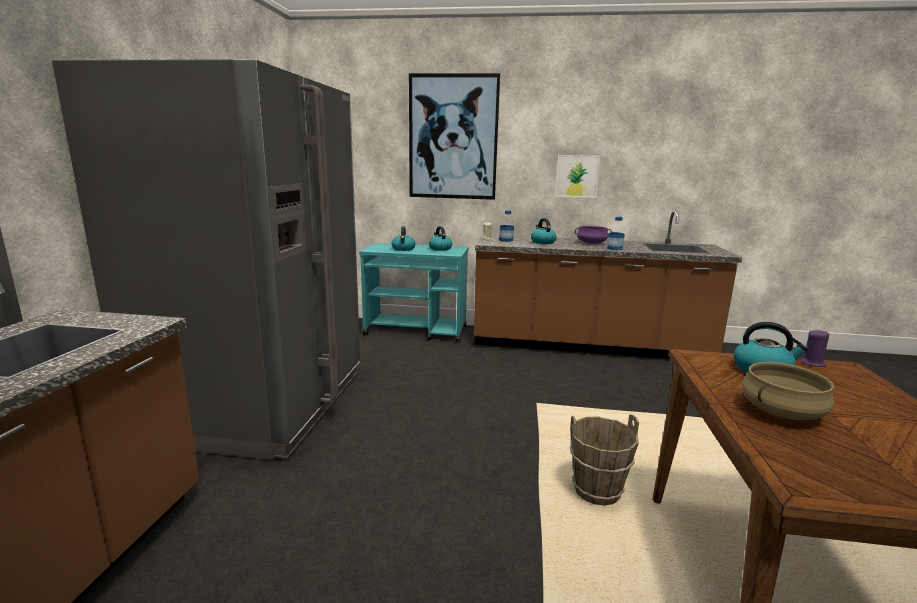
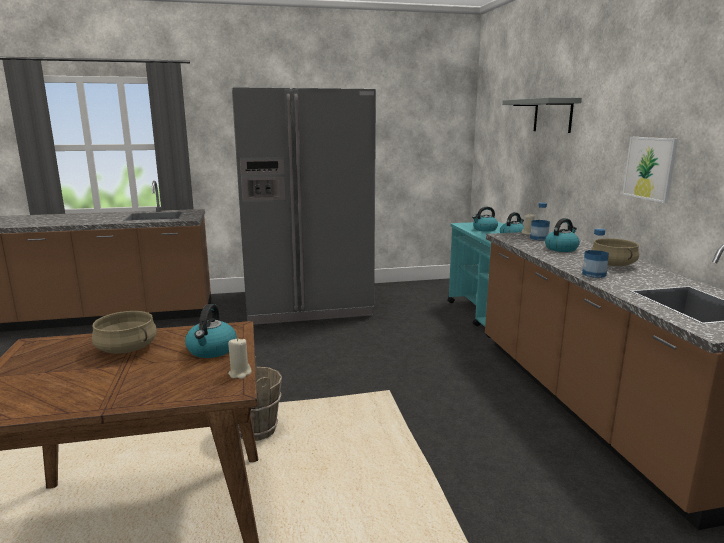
camera: 70 degrees right, 0 degrees up
(453, 138) = (553, 115): picture -> grey shelf
(591, 243) = (612, 264): purple cooking pot -> beige cooking pot
(812, 363) = (240, 373): purple candle -> beige candle

